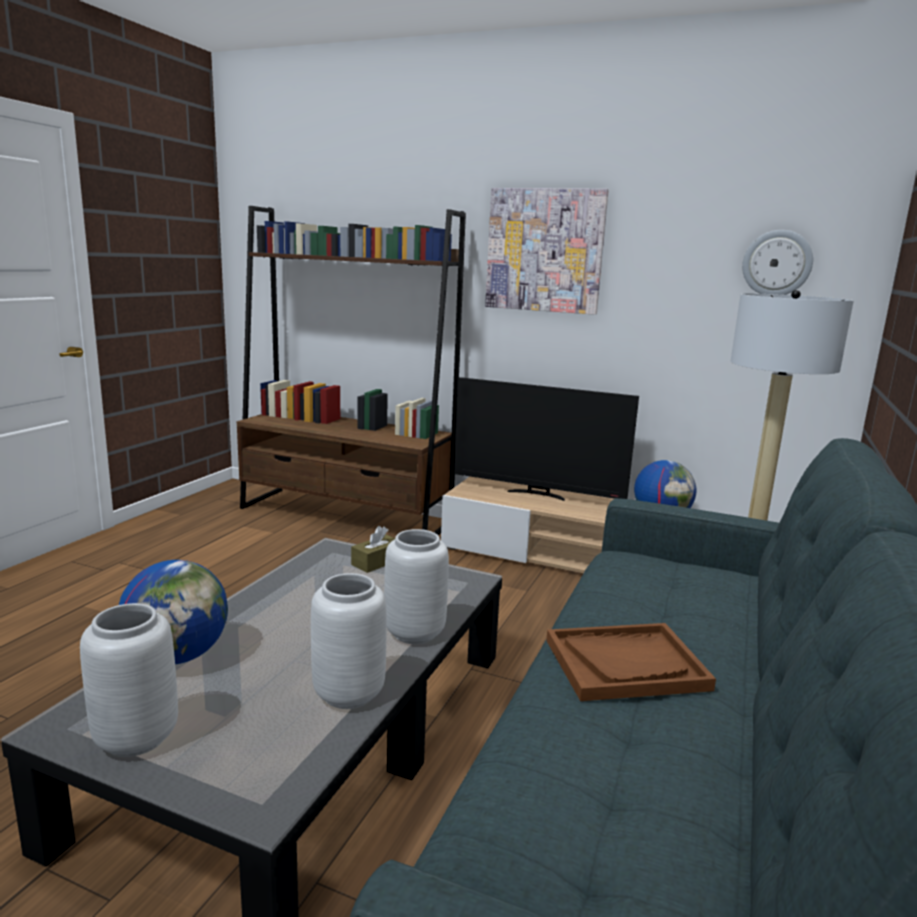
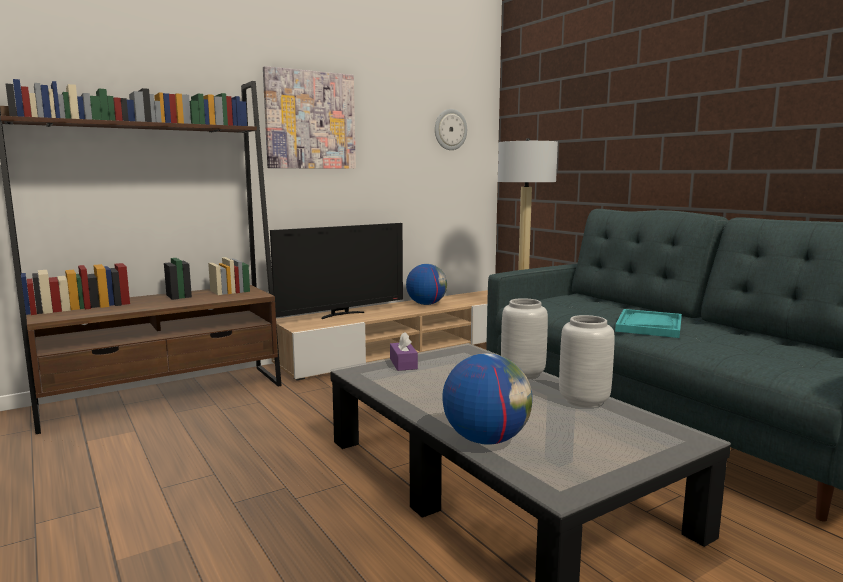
camera: 55 degrees left, 5 degrees down
(136, 739) = (597, 464): grey vase -> none
(376, 562) = (403, 364): brown tissue box -> purple tissue box
(626, 664) = (649, 325): brown tray -> turquoise tray

